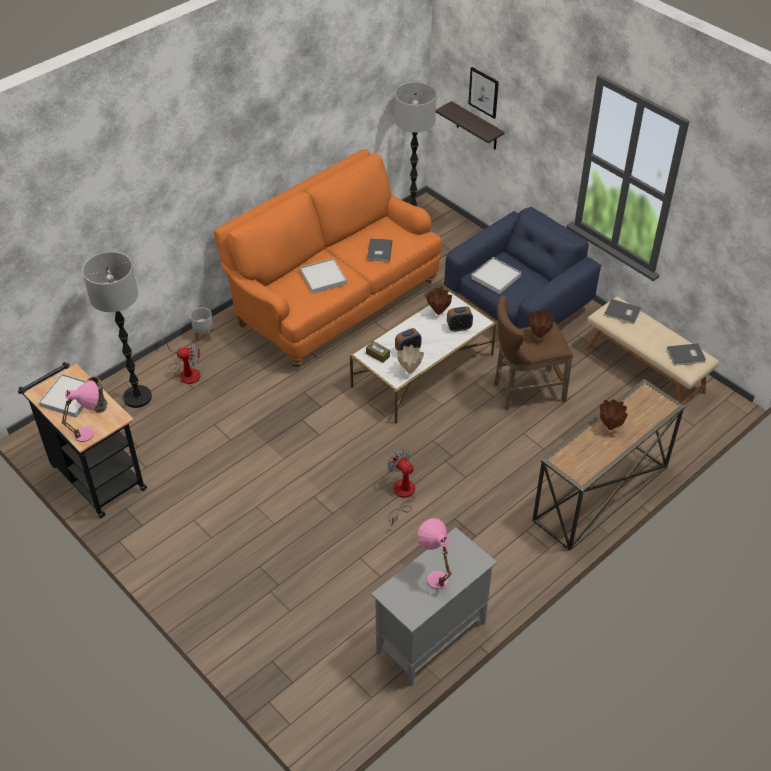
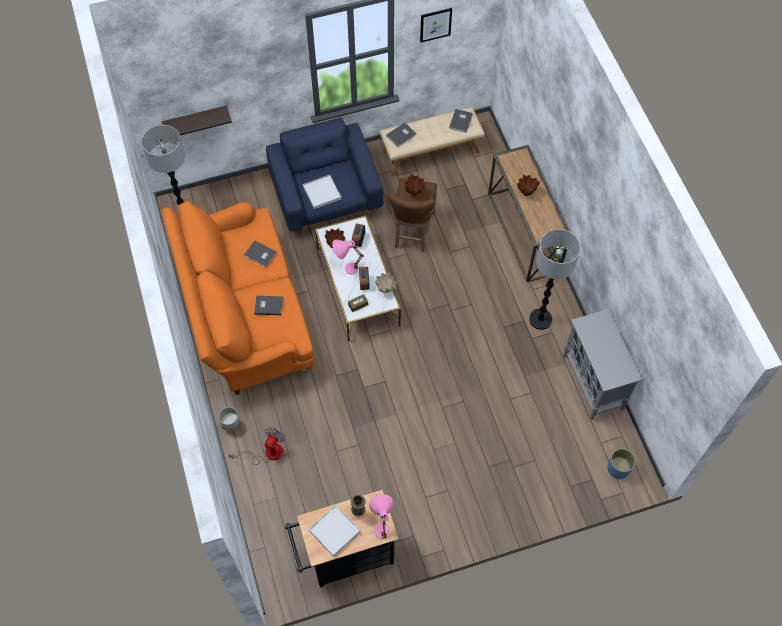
camera: 65 degrees left, 15 degrees up
(137, 397) = (276, 499): floor lamp -> floor lamp (540, 319)
(322, 708) = (618, 468): none -> blue planter
(323, 277) = (268, 305): white tray -> grey book
(402, 495) = (469, 350): fan -> none
(434, 573) = (603, 347): pink table lamp -> pink table lamp (346, 268)
(483, 92) = (195, 94): picture -> picture (435, 24)

